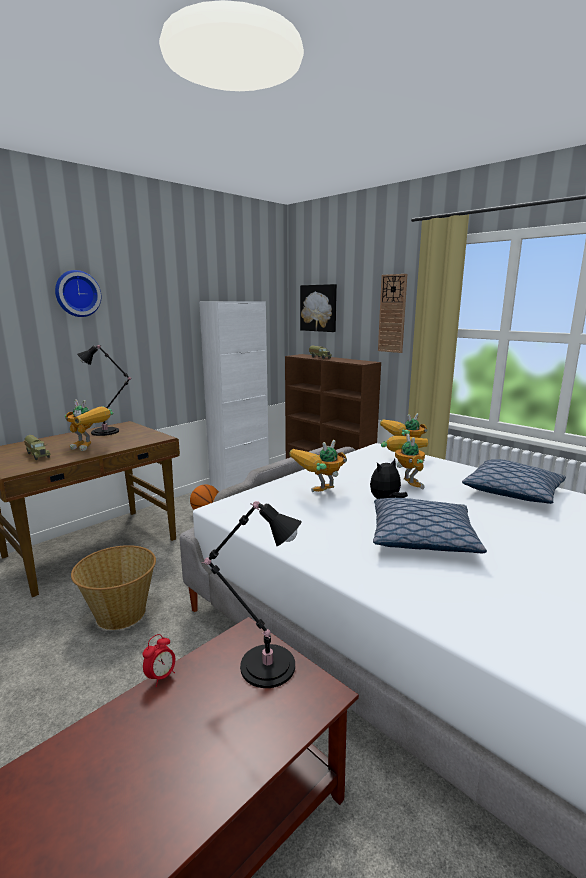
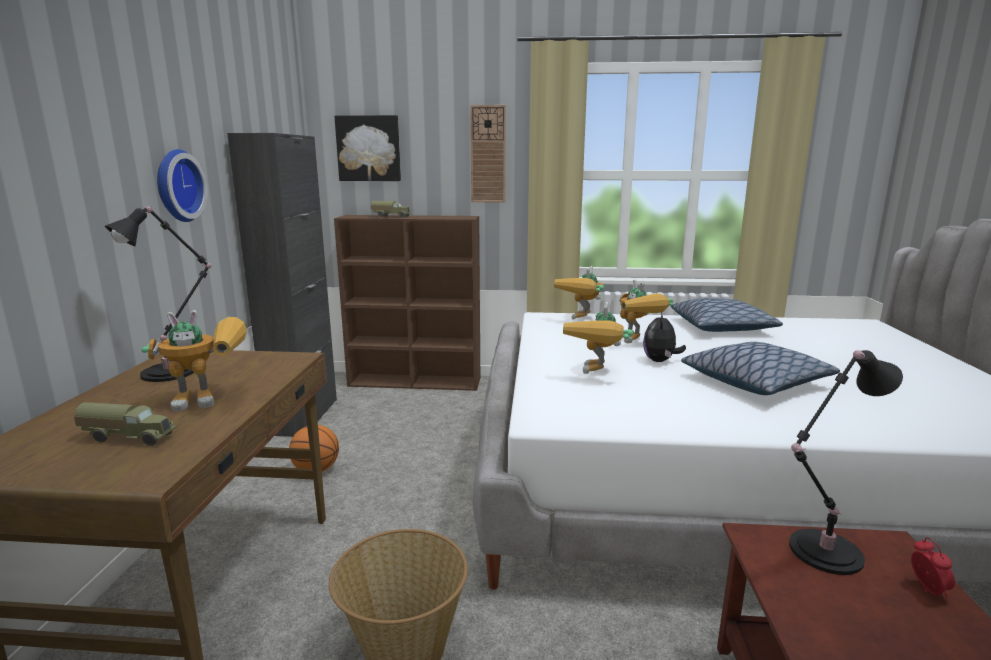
camera: 40 degrees left, 0 degrees up
(77, 293) = (66, 104): wall clock -> wall clock (176, 186)
(161, 677) = (785, 622): alarm clock -> alarm clock (927, 590)
(240, 482) = (303, 416): white cabinet -> black cabinet
(405, 483) = (638, 341): toy robot -> toy robot turned 150 degrees counterclockwise

